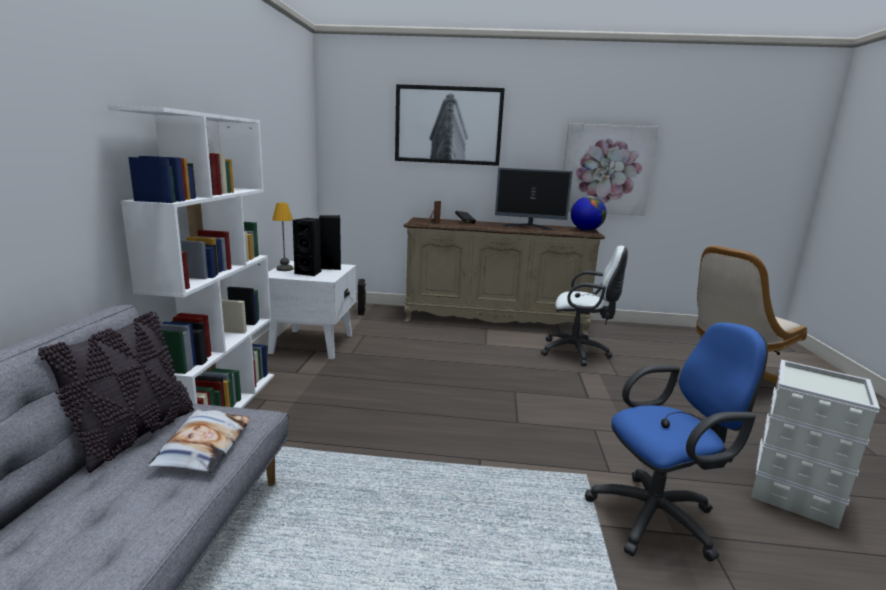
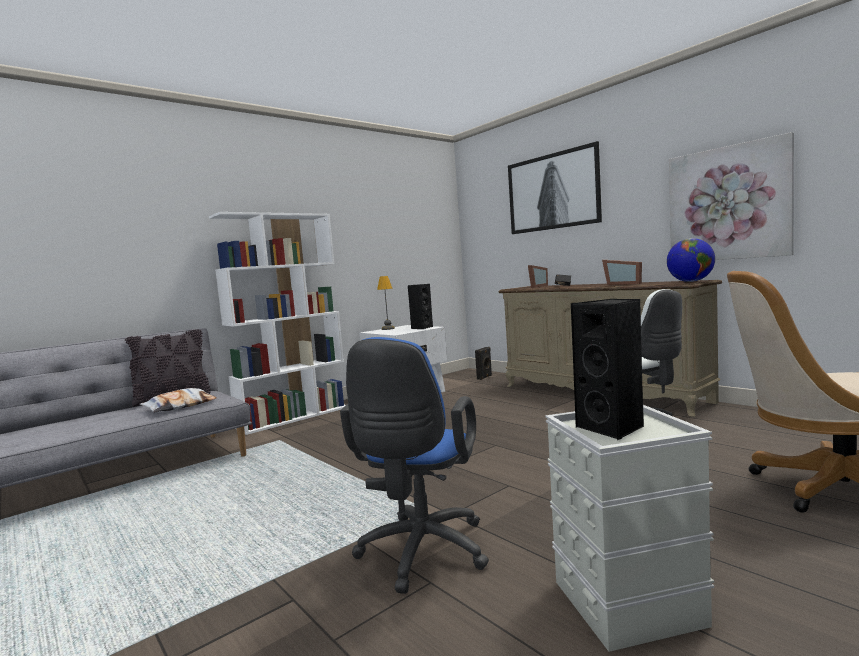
camera: 45 degrees right, 10 degrees down
(310, 273) = (396, 330): black speaker -> black speaker (613, 428)
(529, 227) = (624, 283): monitor -> picture frame
(659, 517) = (421, 554): blue office chair -> blue office chair turned 75 degrees clockwise

